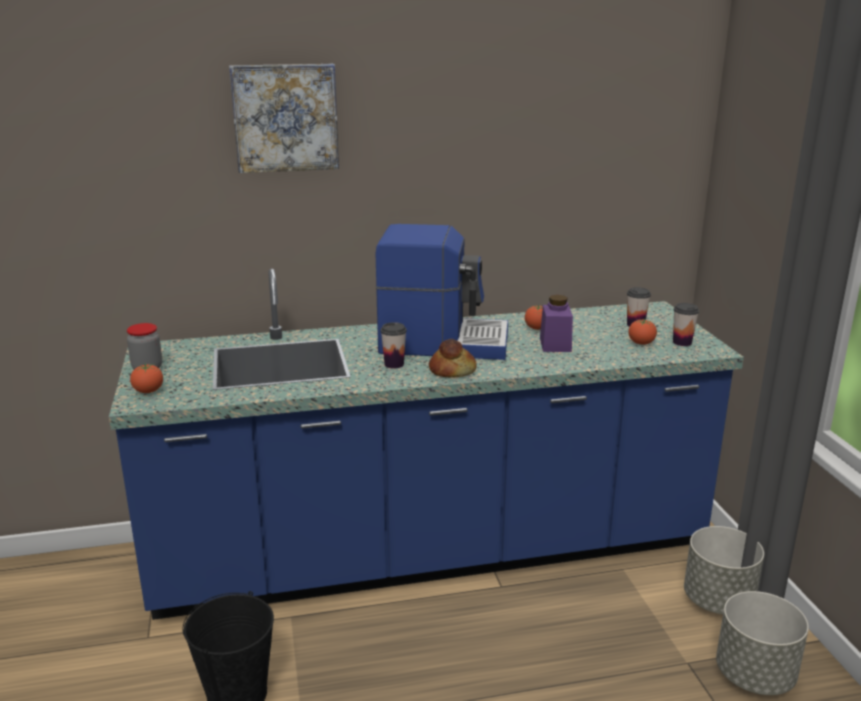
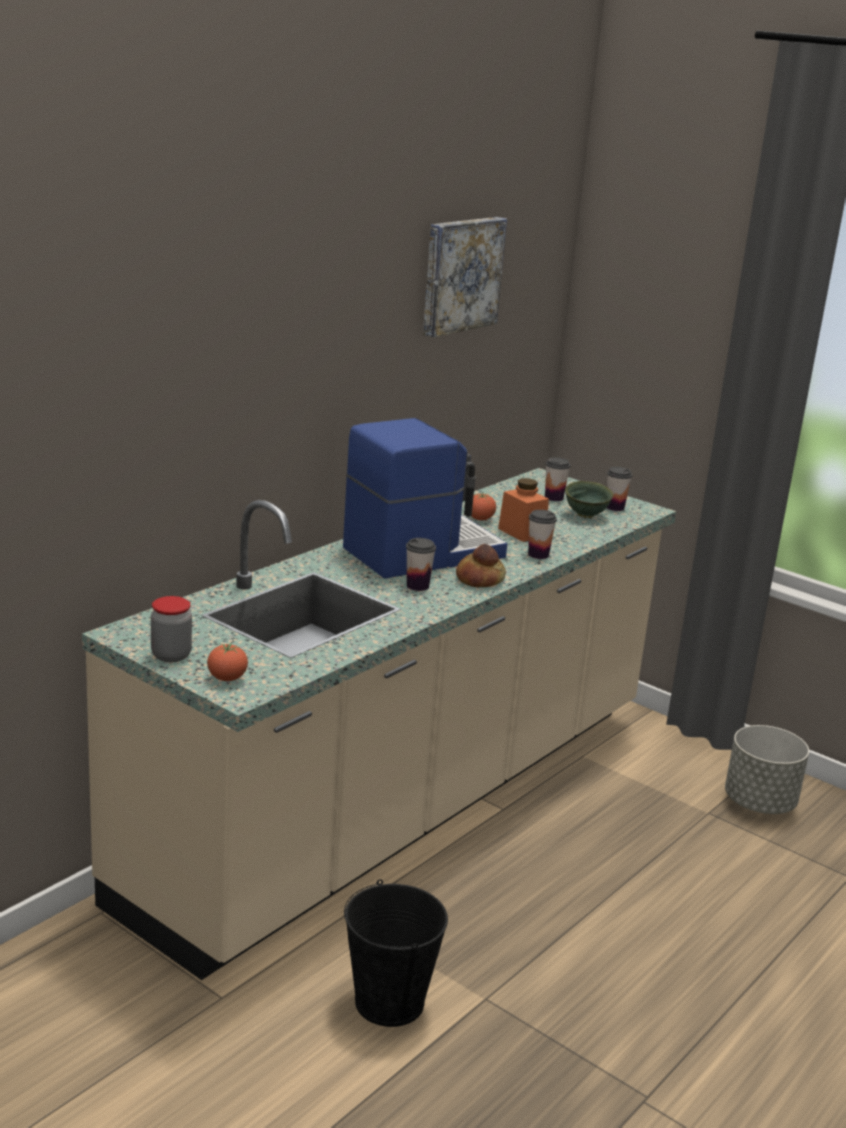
camera: 40 degrees left, 0 degrees up
(285, 117) = (250, 310): picture -> picture (460, 274)
(430, 553) = (403, 803): blue counter -> beige counter
(538, 363) = (538, 554): none -> cup
(555, 345) = (522, 532): purple jar -> orange jar
(641, 343) = (586, 515): tomato -> green bowl
(718, 600) = (678, 755): grey planter -> none

